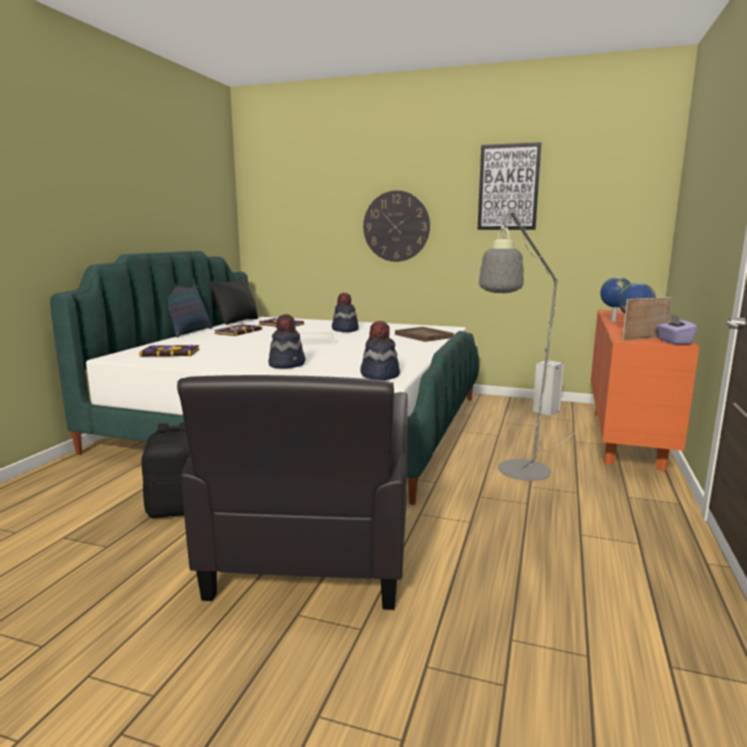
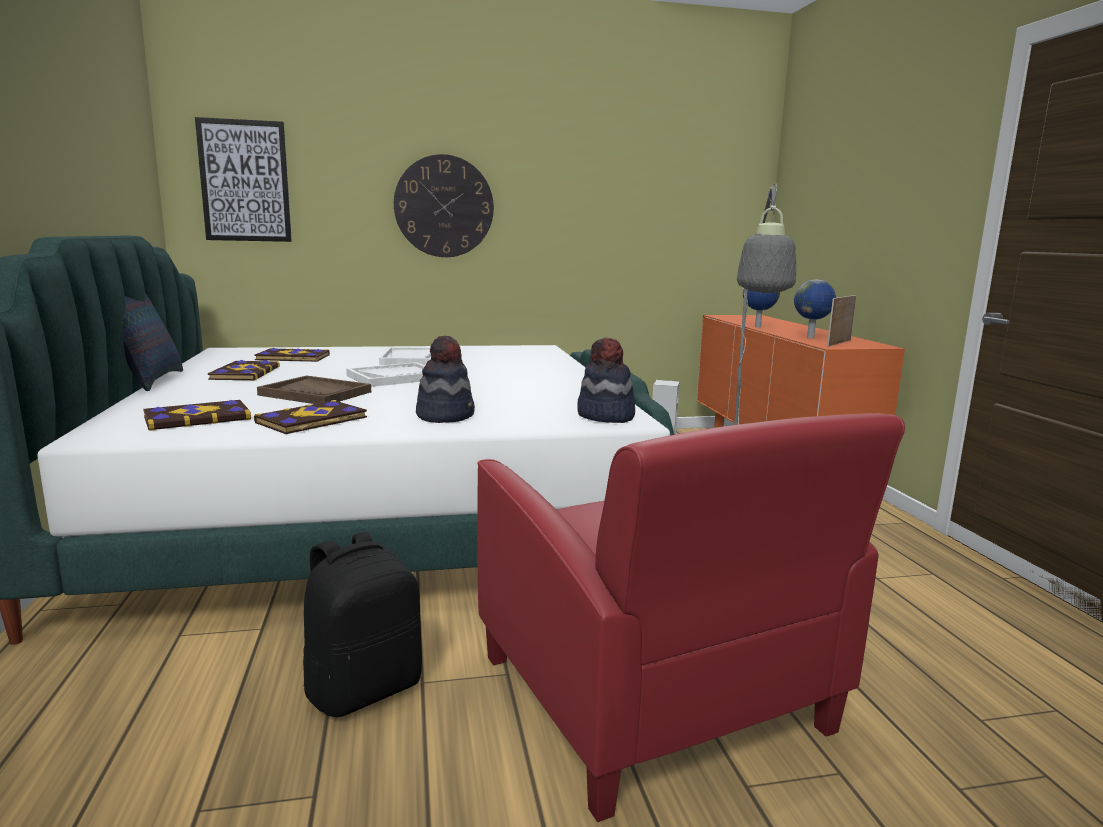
camera: 30 degrees left, 0 degrees up
(216, 359) = (312, 420): none -> book
(236, 321) = (201, 357): black pillow -> none
(311, 556) = (652, 696): black armchair -> red armchair
(345, 330) = (411, 359): hat -> white tray
(424, 336) = (535, 359): brown tray -> brown tray (315, 393)
(508, 187) = (595, 160): picture -> picture (245, 181)
(674, 341) = (872, 345): purple tissue box -> none

